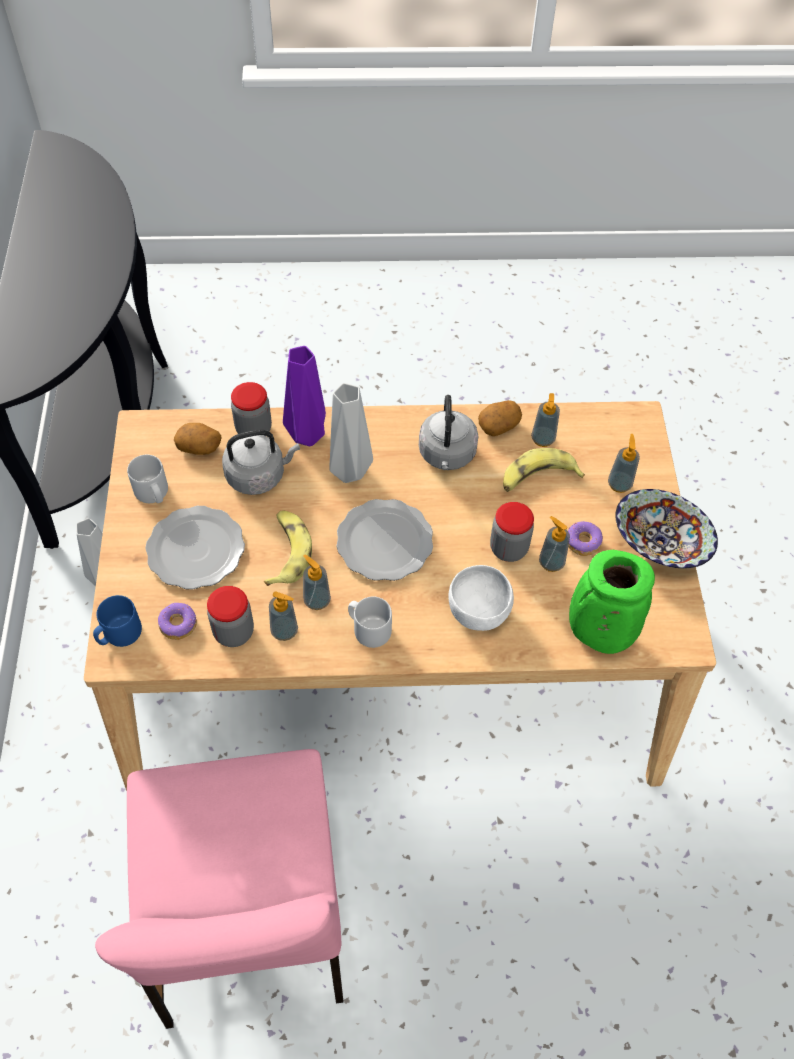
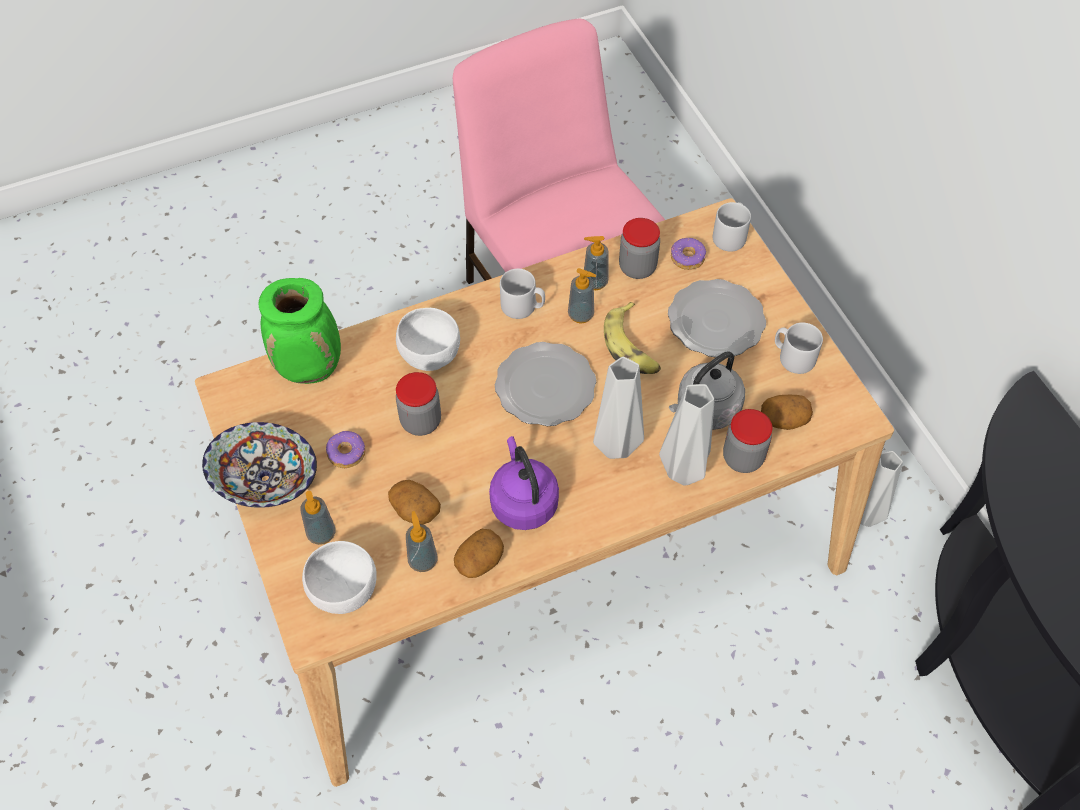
camera: 160 degrees right, 0 degrees up
(119, 634) = (730, 236): blue mug -> grey mug
(306, 434) = (685, 473): purple vase -> grey vase
(447, 455) = (523, 501): grey kettle -> purple kettle
(537, 478) = (414, 509): banana -> potato
(551, 562) = (373, 421): soap dispenser -> none
(610, 439) = (344, 589): none -> white bowl

